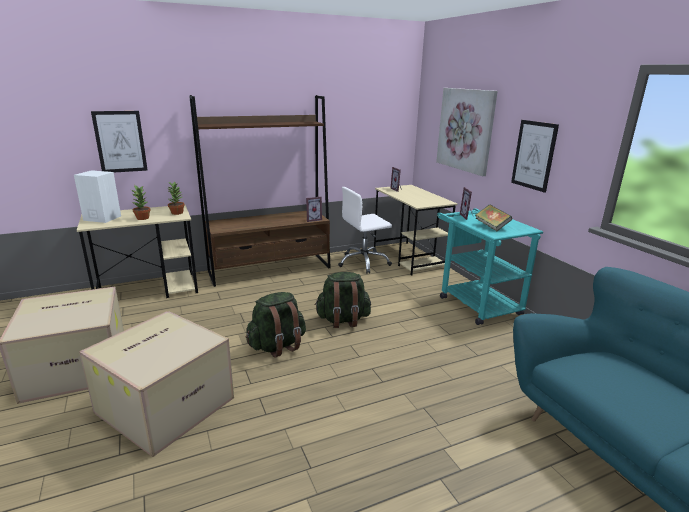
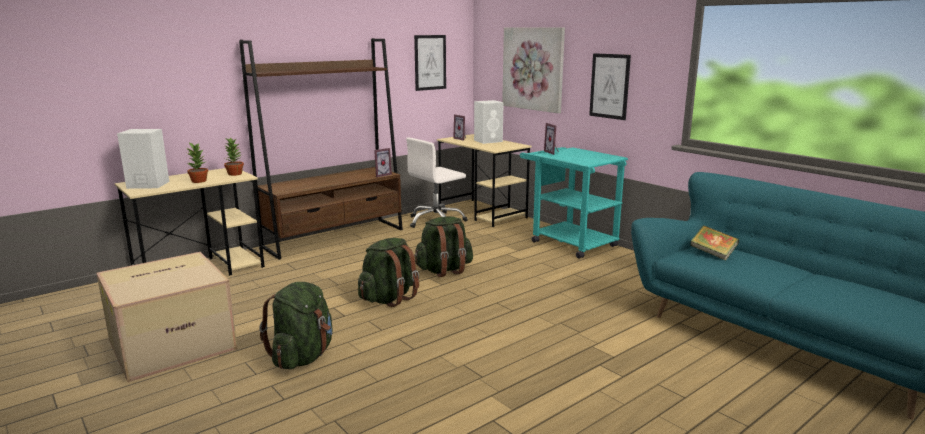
camera: 15 degrees left, 5 degrees down
(120, 142) = (161, 95): picture -> picture (430, 62)
(166, 403) = (303, 357): cardboard box -> green backpack
(420, 194) = (488, 141): none -> white speaker
(491, 226) = (580, 158): book -> book (712, 254)

